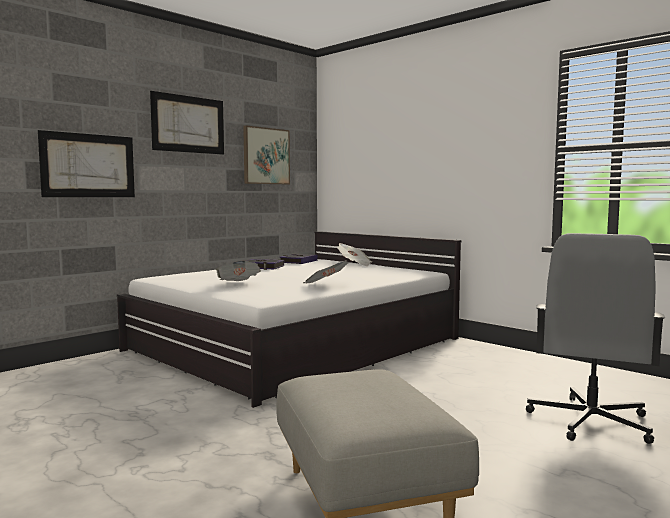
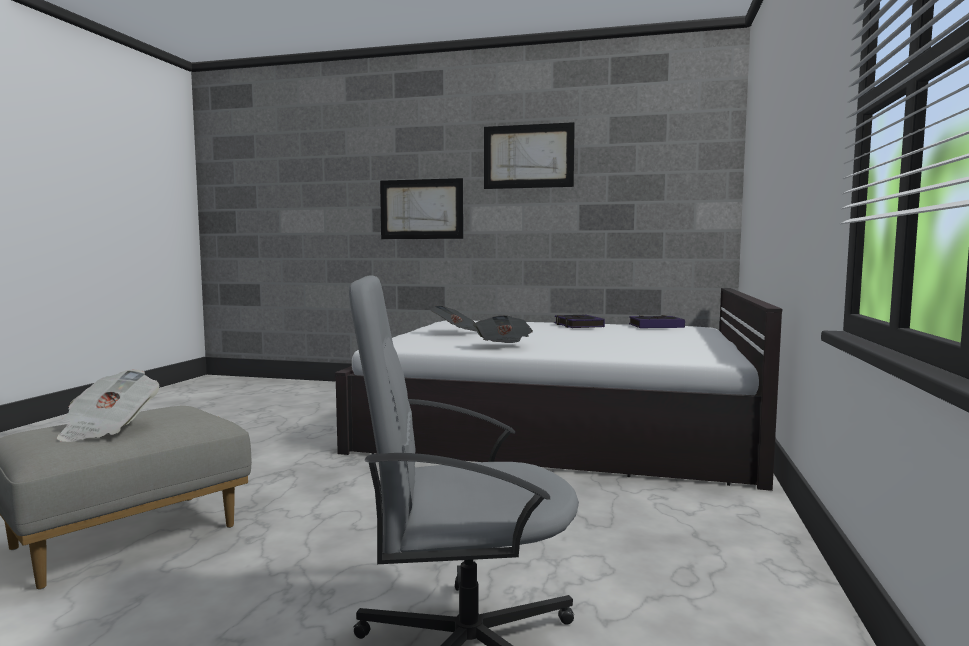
camera: 60 degrees right, 0 degrees up
(266, 156) = (641, 183): picture -> none
(354, 264) = (696, 337): newspaper -> newspaper (108, 429)

